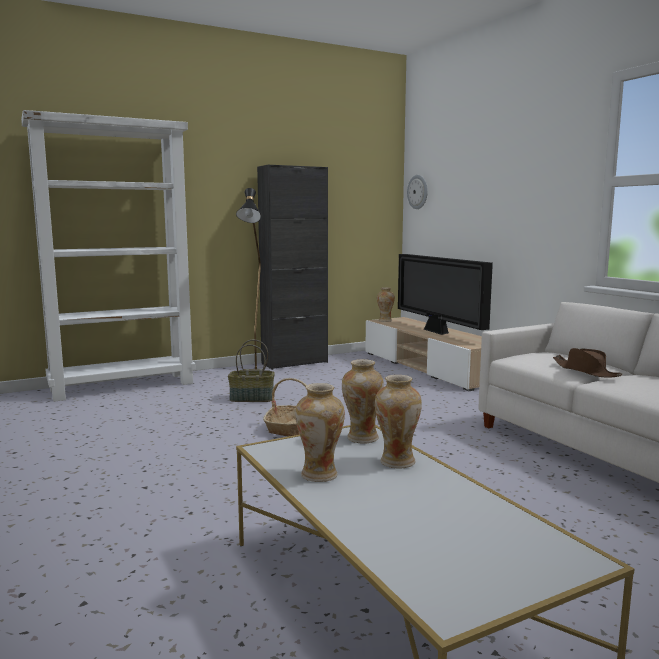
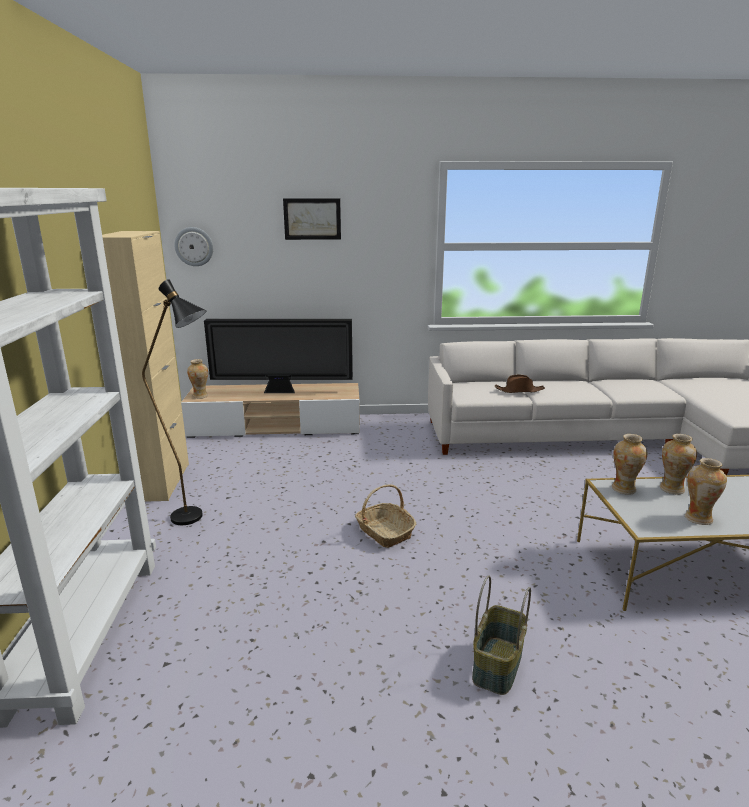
camera: 65 degrees left, 10 degrees up
(251, 399) = (268, 536): basket -> basket (498, 666)
(294, 363) = (162, 482): black cabinet -> beige cabinet
(493, 159) = (312, 219): none -> picture

